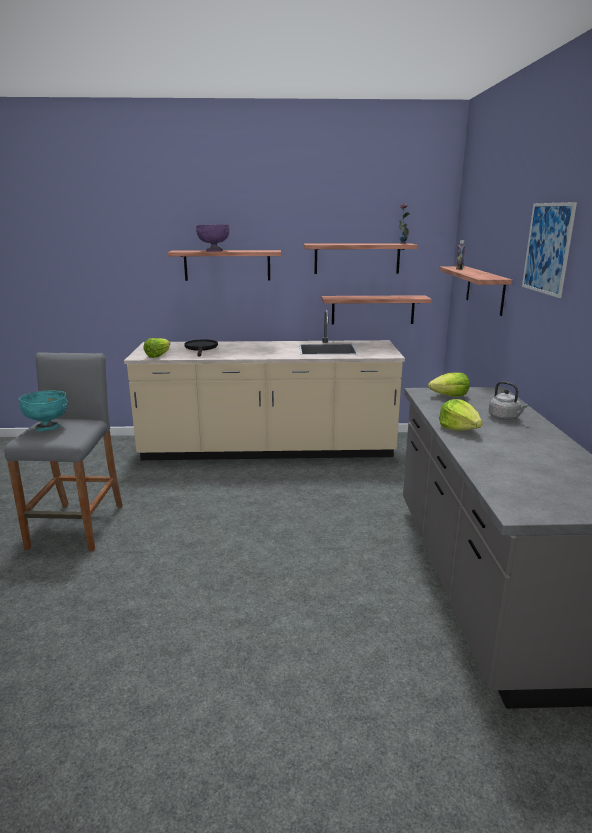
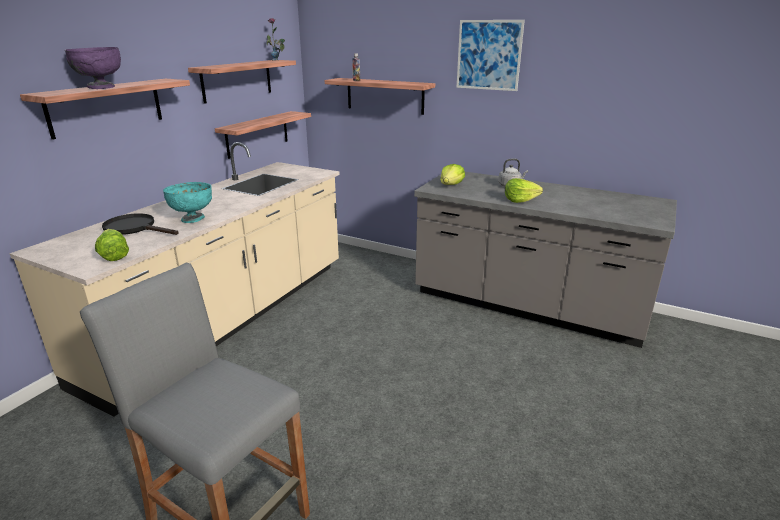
camera: 60 degrees left, 5 degrees up
(48, 428) = (206, 403): turquoise bowl -> turquoise bowl (193, 219)

